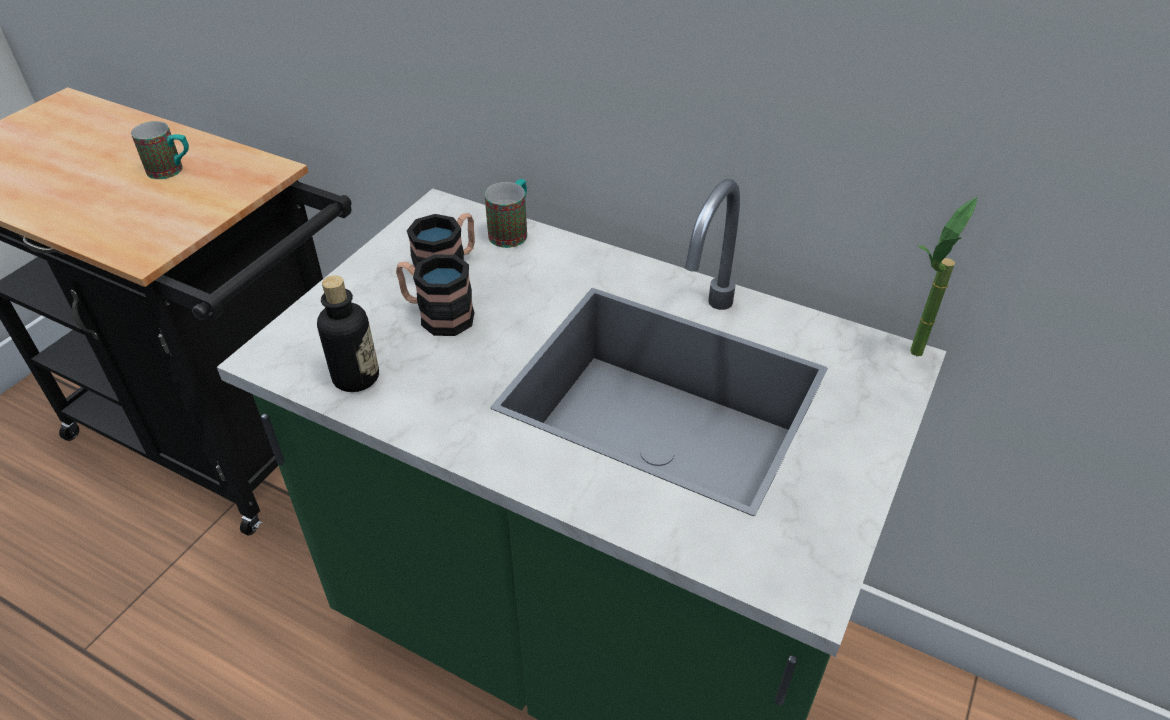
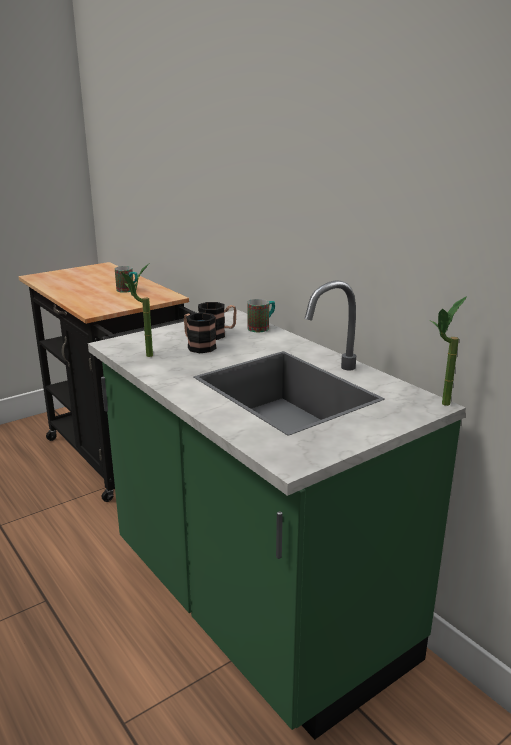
camera: 25 degrees right, 20 degrees down
(356, 377) = (142, 356): bottle -> potted plant

